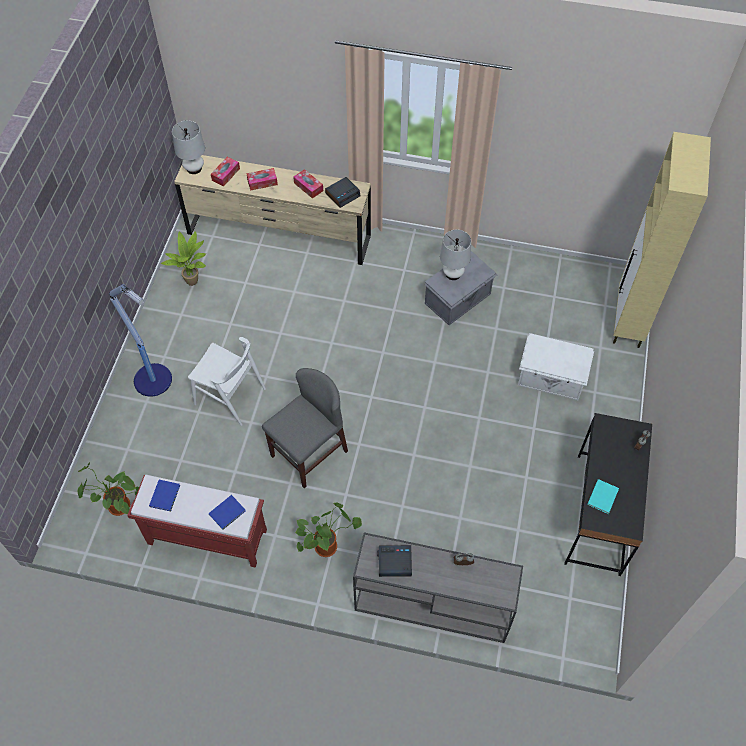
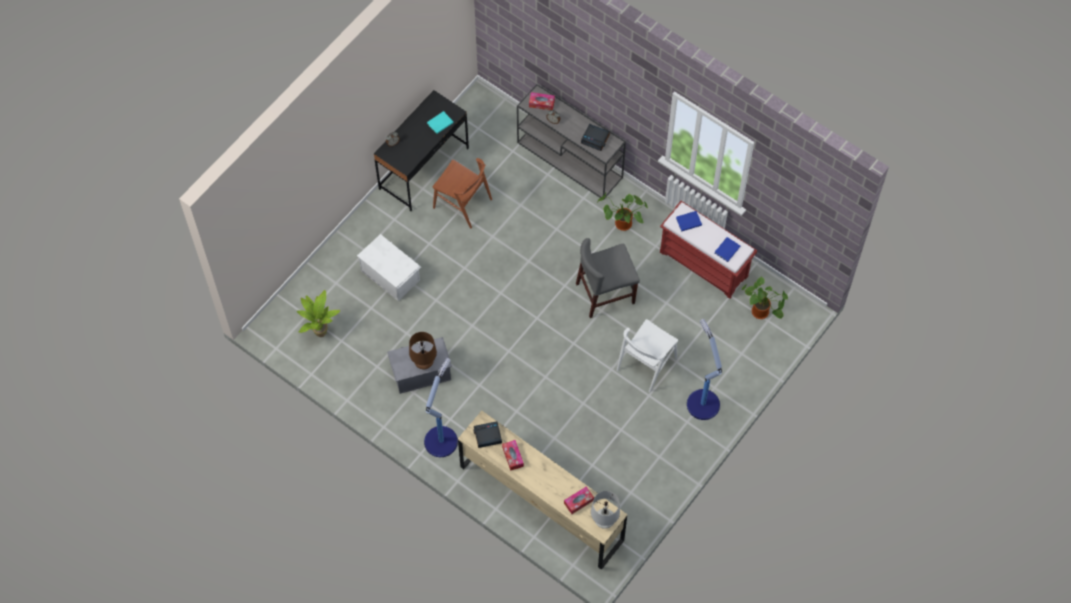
camera: 155 degrees left, 5 degrees up
(194, 282) = (636, 484): potted plant -> potted plant (319, 332)
(230, 396) = (646, 364): white chair -> white chair turned 105 degrees counterclockwise
(262, 182) = (550, 479): tissue box -> tissue box (541, 103)
(401, 250) = (441, 440): none -> floor lamp
(453, 274) = (424, 363): white table lamp -> brown table lamp
(526, 490) = (462, 203): none -> brown chair
(628, 321) = (298, 294): beige cabinet -> none

